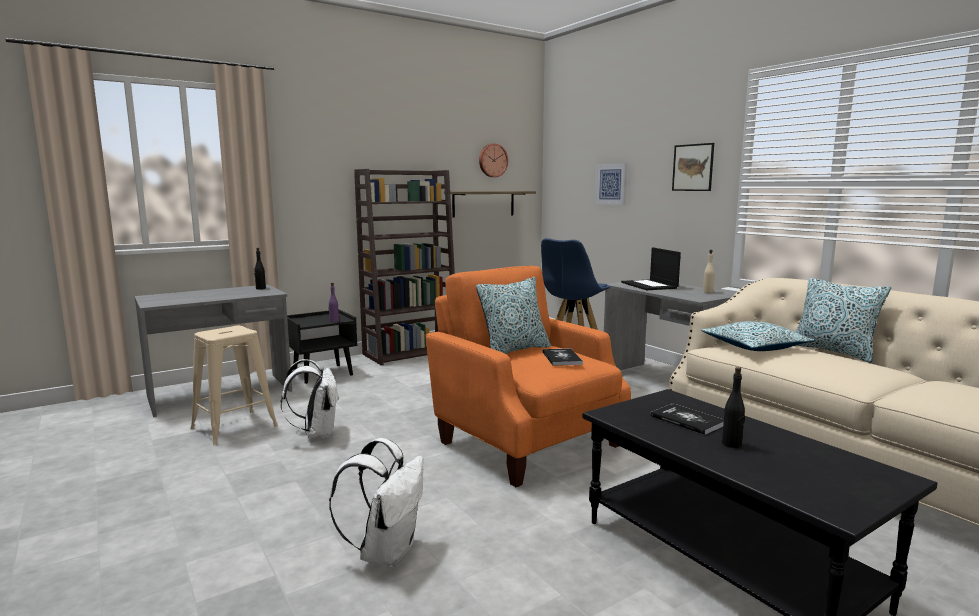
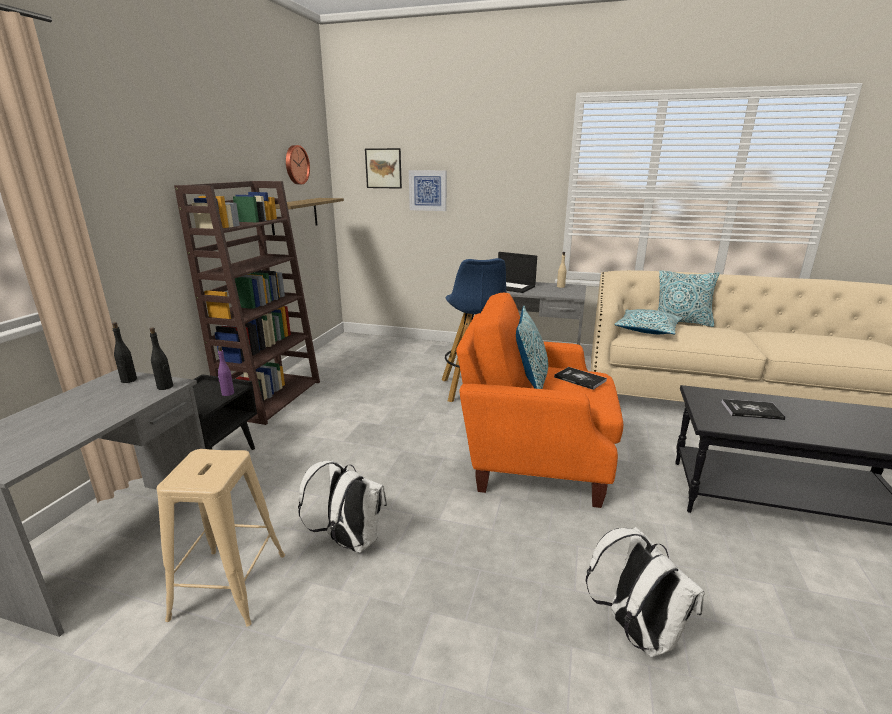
camera: 40 degrees left, 10 degrees up
(693, 167) = (520, 177): picture -> picture (383, 168)
(732, 444) = (808, 421): black bottle -> black bottle (165, 387)

